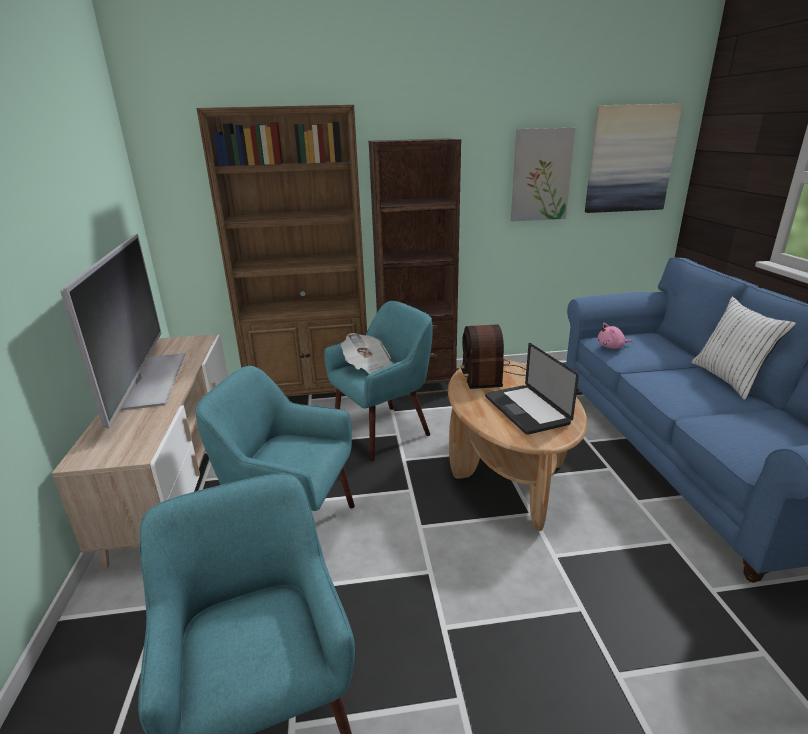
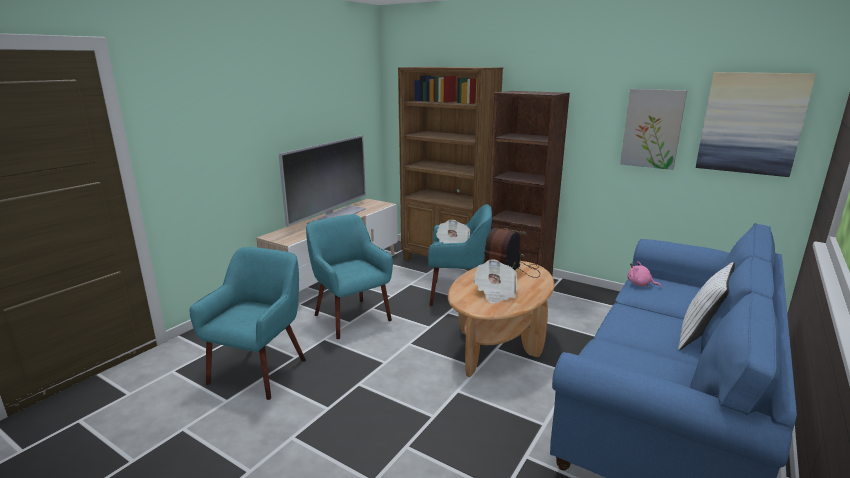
camera: 40 degrees right, 5 degrees down
(526, 410) = (495, 293): laptop -> newspaper

